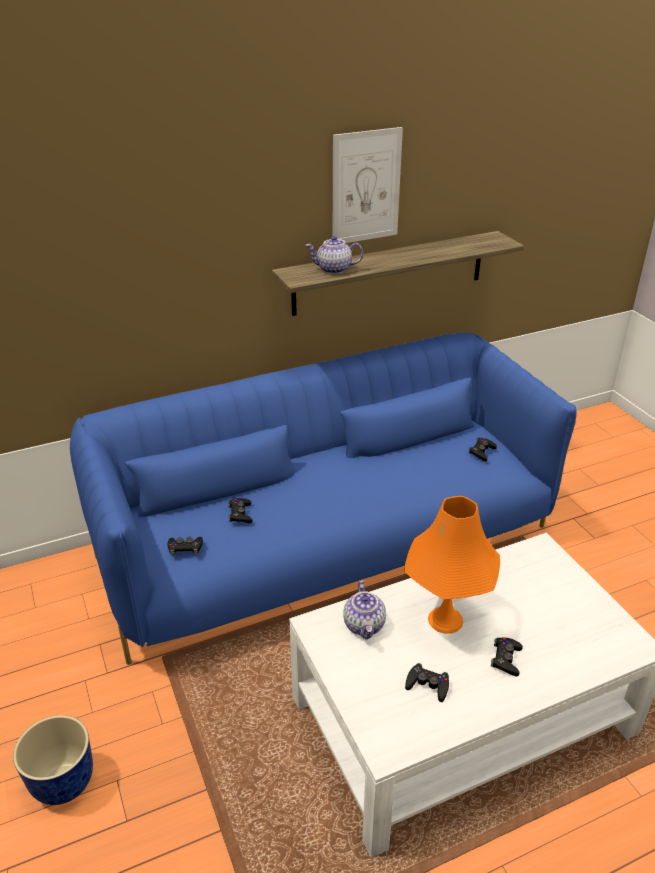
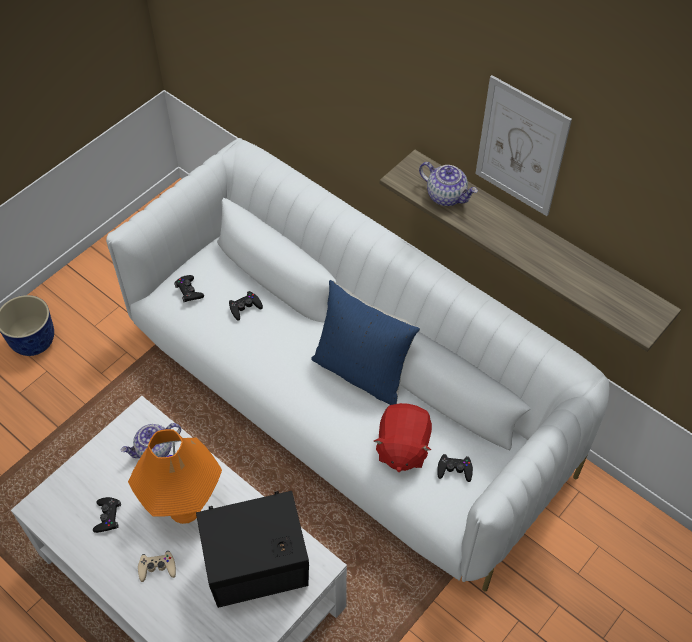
camera: 65 degrees right, 20 degrees up
(327, 544) = (346, 400): blue sofa -> white sofa
(333, 269) = (446, 196): teapot -> teapot turned 150 degrees clockwise
(362, 467) = (362, 371): none -> blue pillow
(448, 470) = (402, 447): none -> red plush toy
(506, 659) = (157, 568): black game controller -> beige game controller
(539, 586) = (260, 575): none -> black speaker

